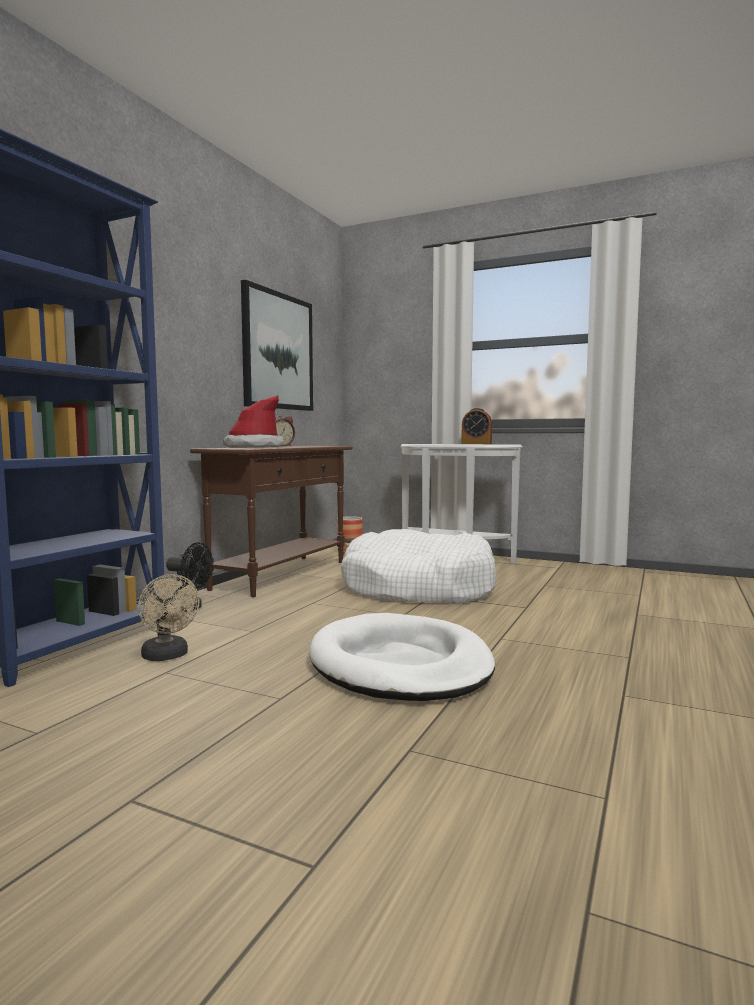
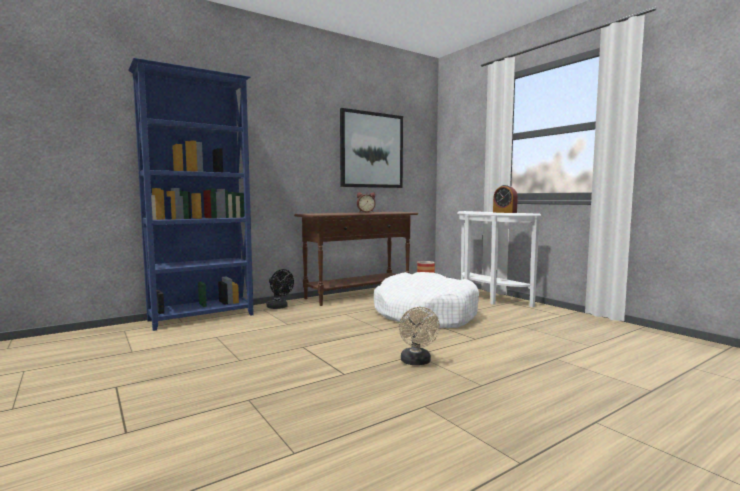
camera: 30 degrees right, 0 degrees up
(167, 656) = (229, 329): beige fan -> beige fan (417, 362)
(253, 447) = (334, 213): hat -> none
(400, 665) = (326, 357): white dog bed -> none

